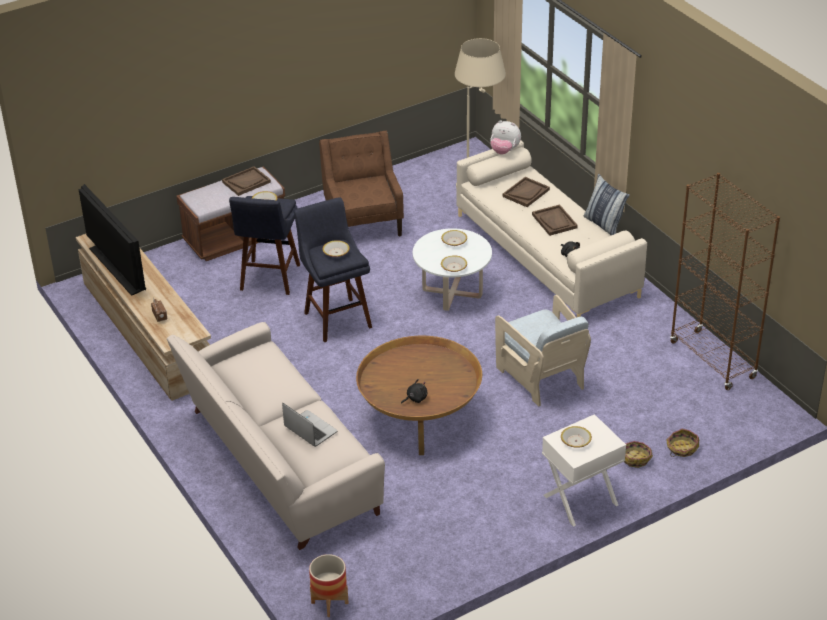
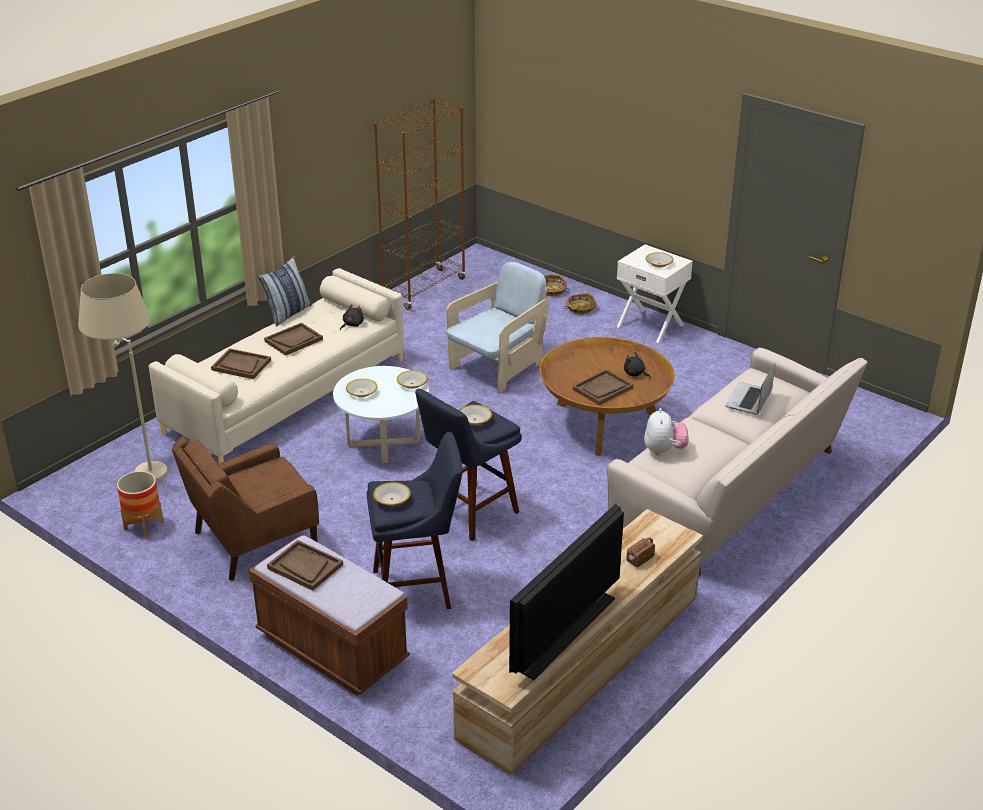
camera: 110 degrees left, 5 degrees down
(330, 603) = (874, 421): planter -> planter (144, 525)
(401, 373) = (602, 389): none -> brown tray
(504, 151) = (181, 369): plush toy -> plush toy (664, 450)

